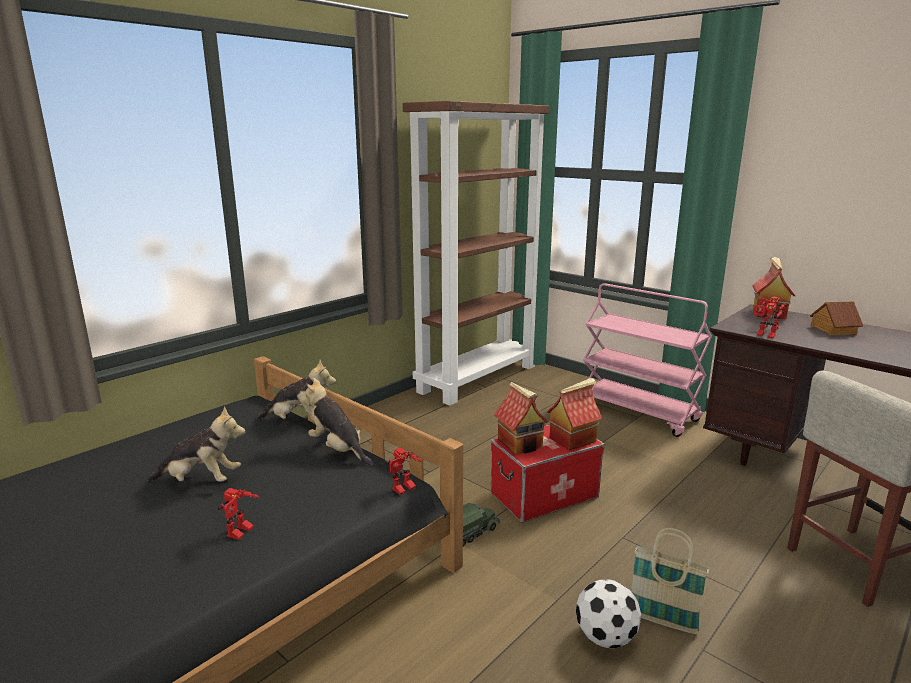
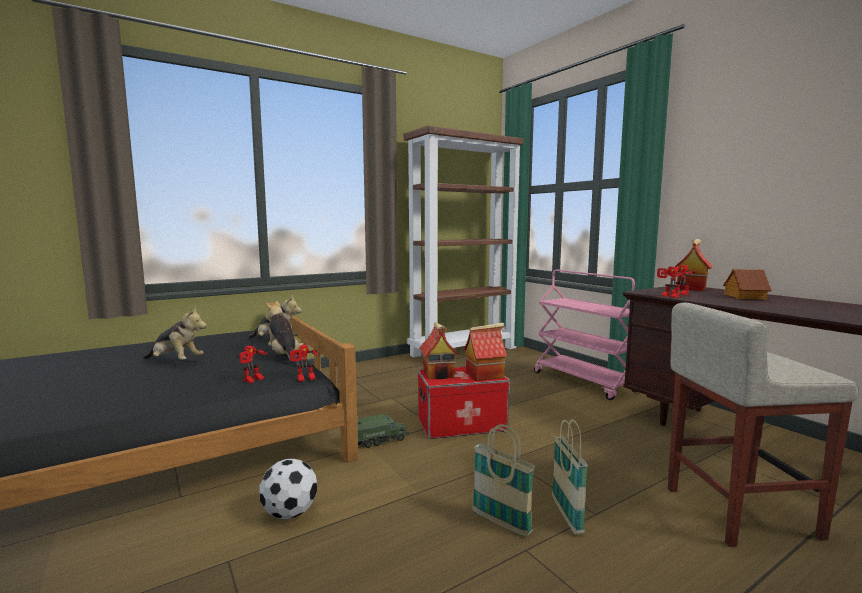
camera: 15 degrees right, 10 degrees down
(241, 533) = (167, 388): toy robot -> toy robot (253, 380)
(605, 637) = (439, 524): football -> football (289, 513)
(716, 599) = (566, 515): none -> basket

